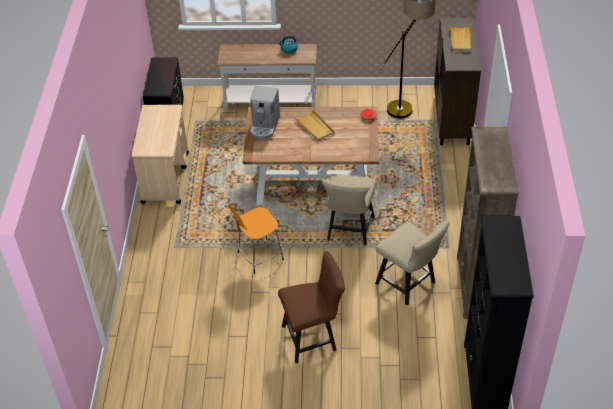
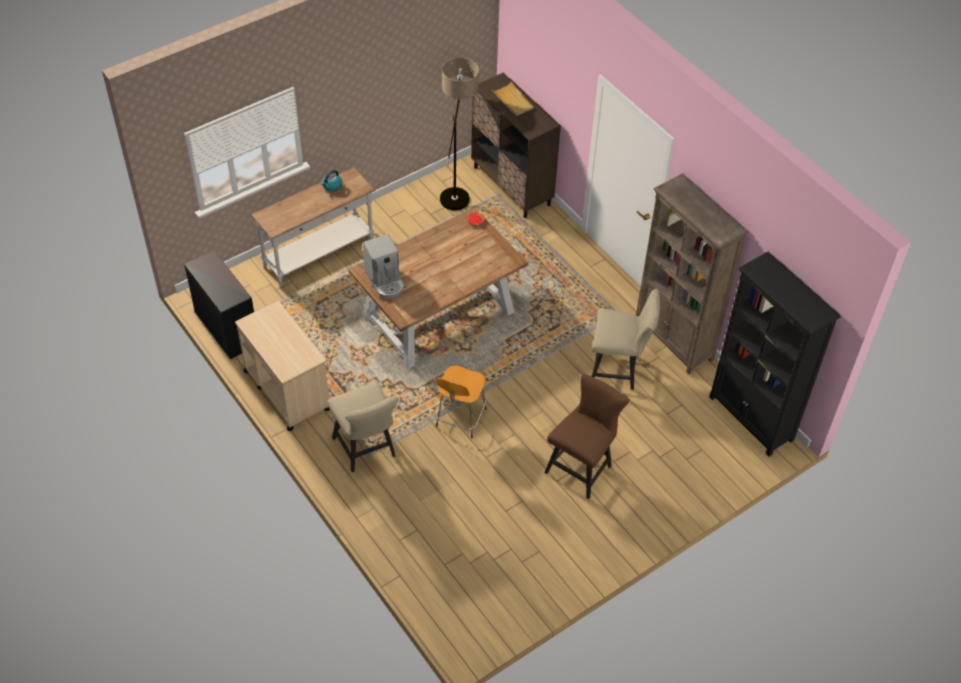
camera: 40 degrees left, 5 degrees up
(315, 127) = (435, 257): beige tray -> none
(349, 231) = (520, 348): beige chair -> beige chair (366, 450)

